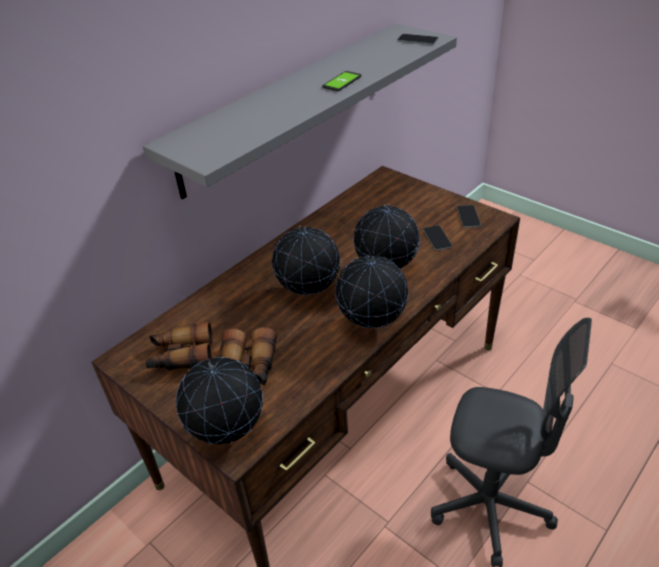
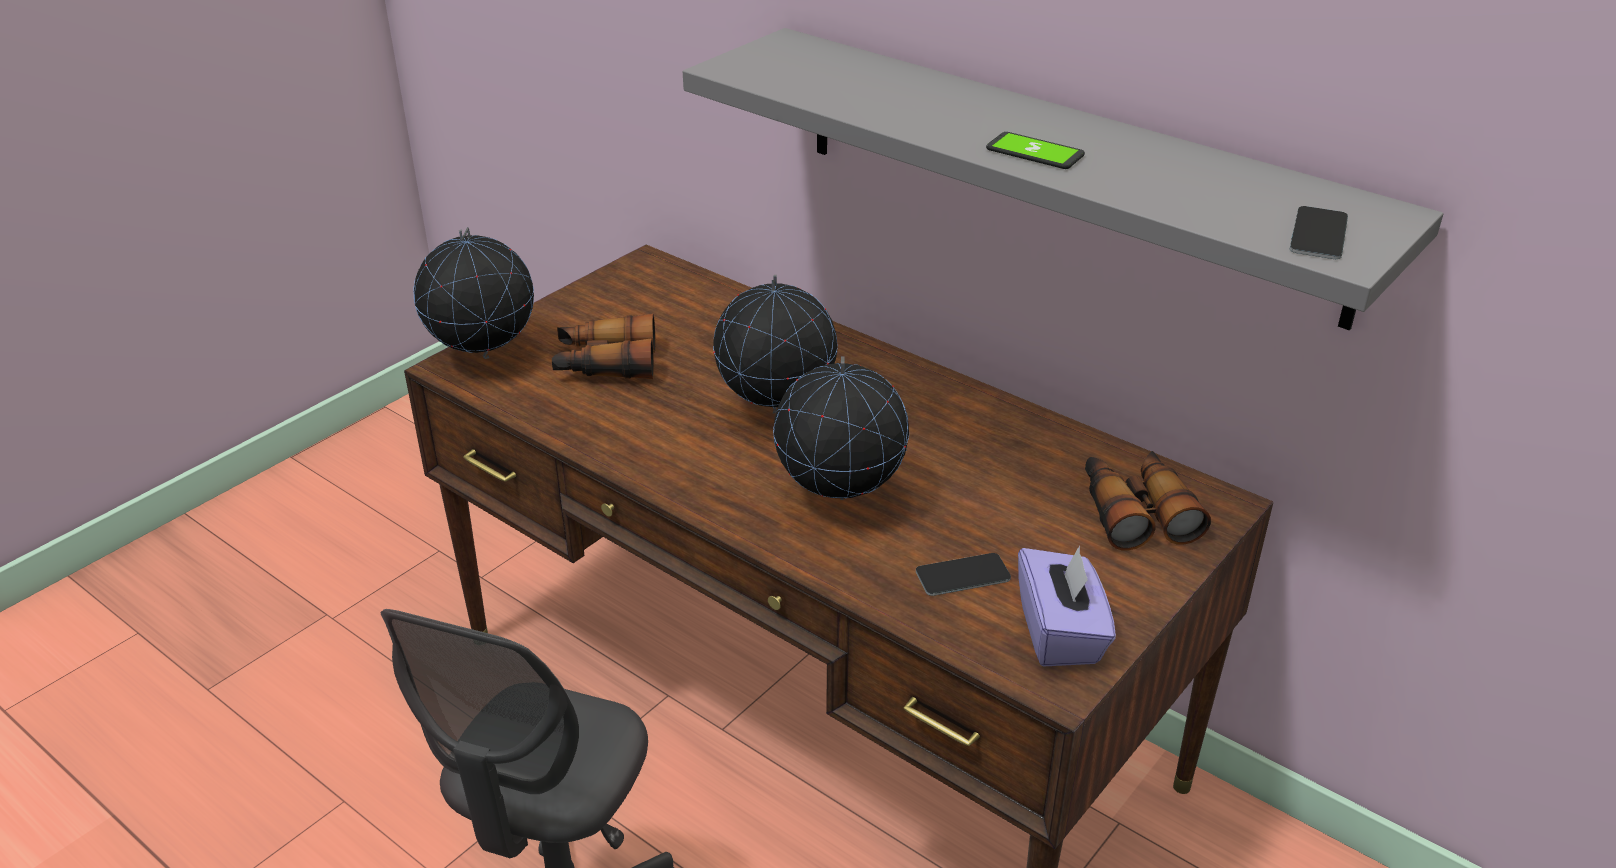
camera: 85 degrees right, 5 degrees down
(181, 356) = (641, 307): binoculars -> binoculars (1136, 511)
(372, 325) = (684, 481): globe -> none
(468, 216) = (1060, 633): phone -> purple tissue box

